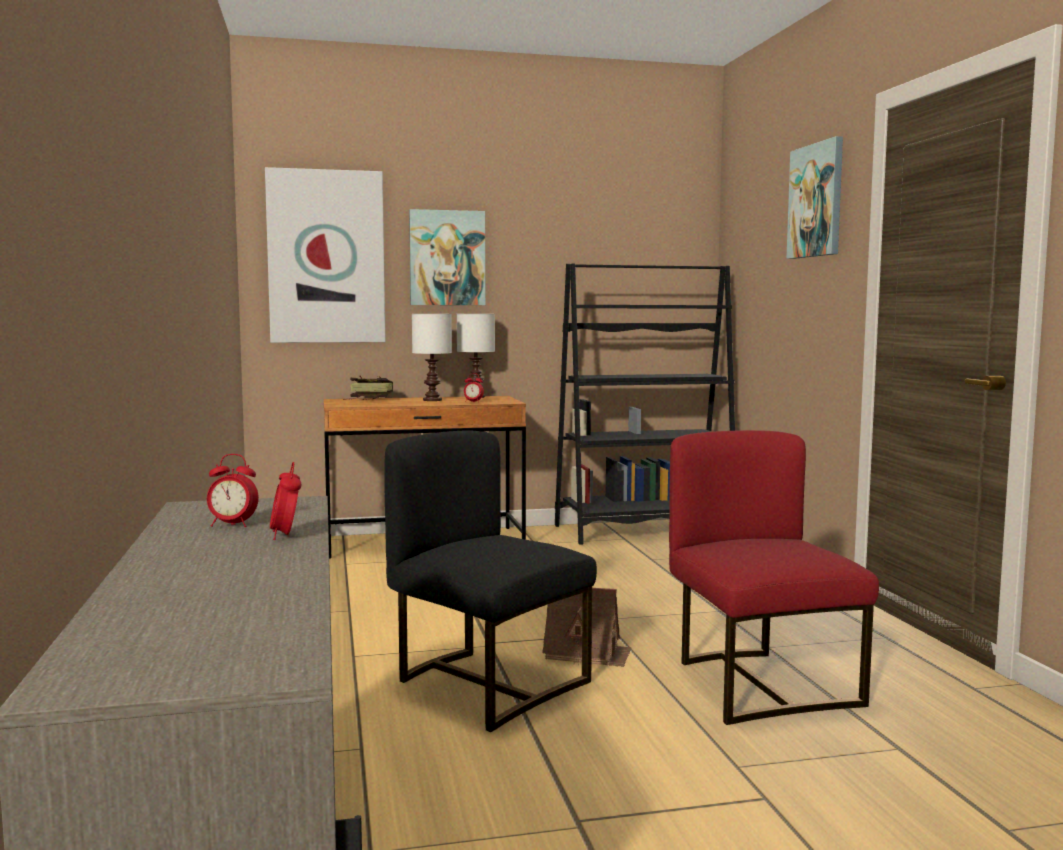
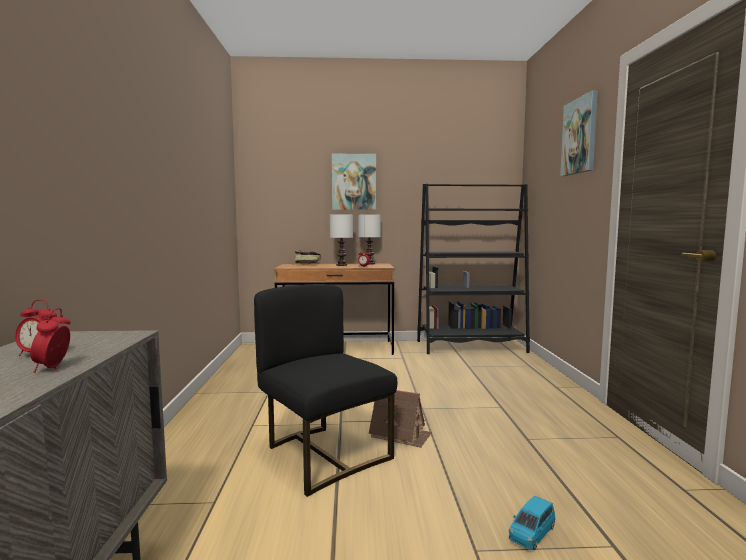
camera: 10 degrees right, 0 degrees up
(326, 257) = (284, 182): picture -> none
(759, 684) = (513, 471): red chair -> none
(800, 745) = (531, 533): none -> blue toy car

